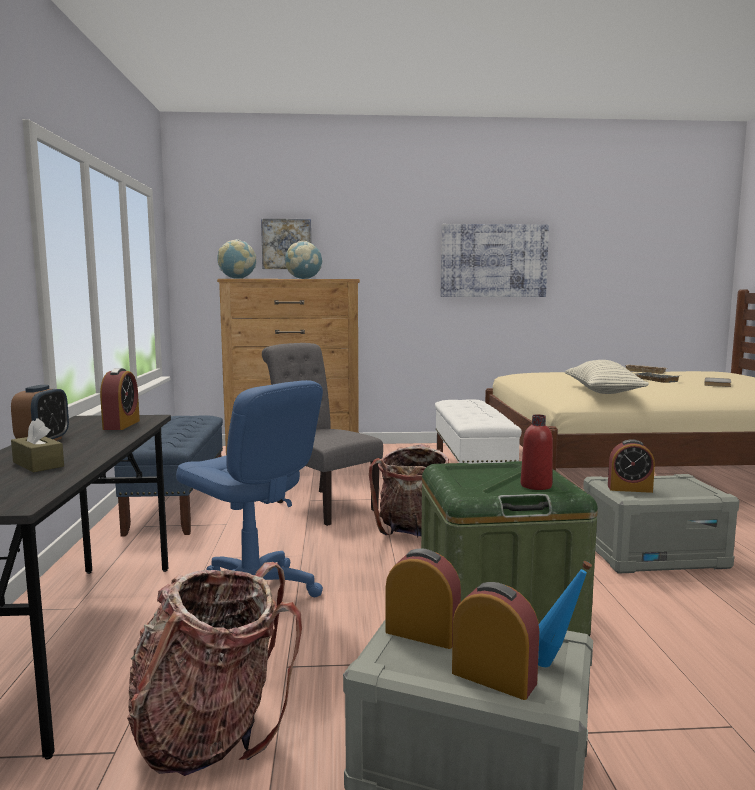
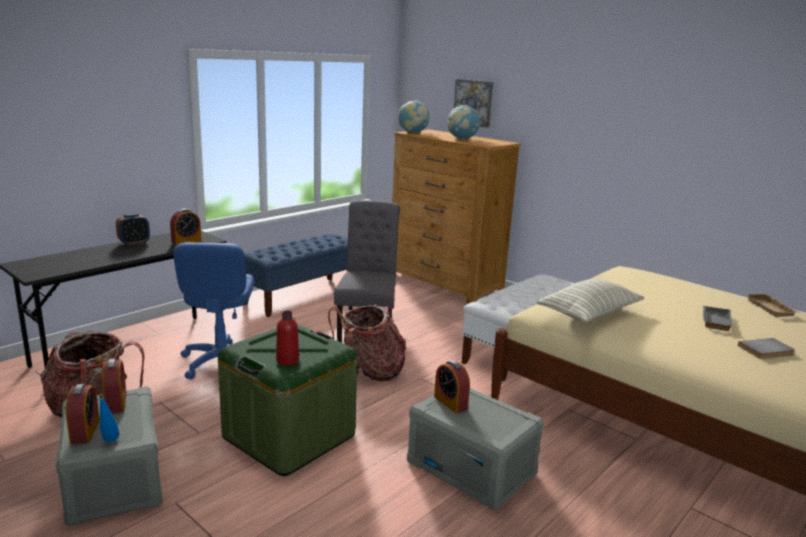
camera: 45 degrees right, 10 degrees up
(38, 464) = (94, 257): brown tissue box -> none
(493, 261) = (654, 141): picture -> none

